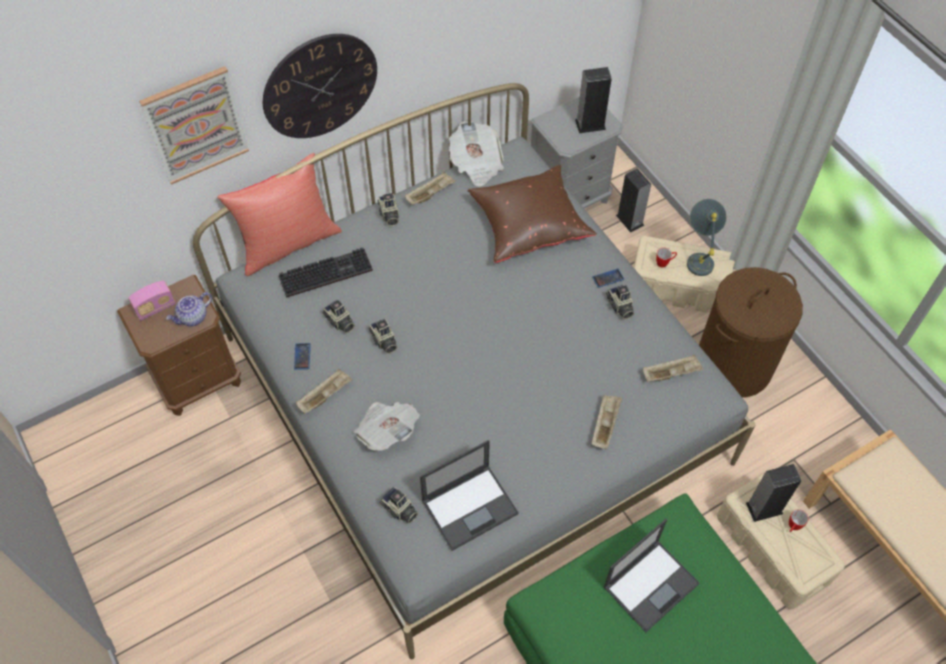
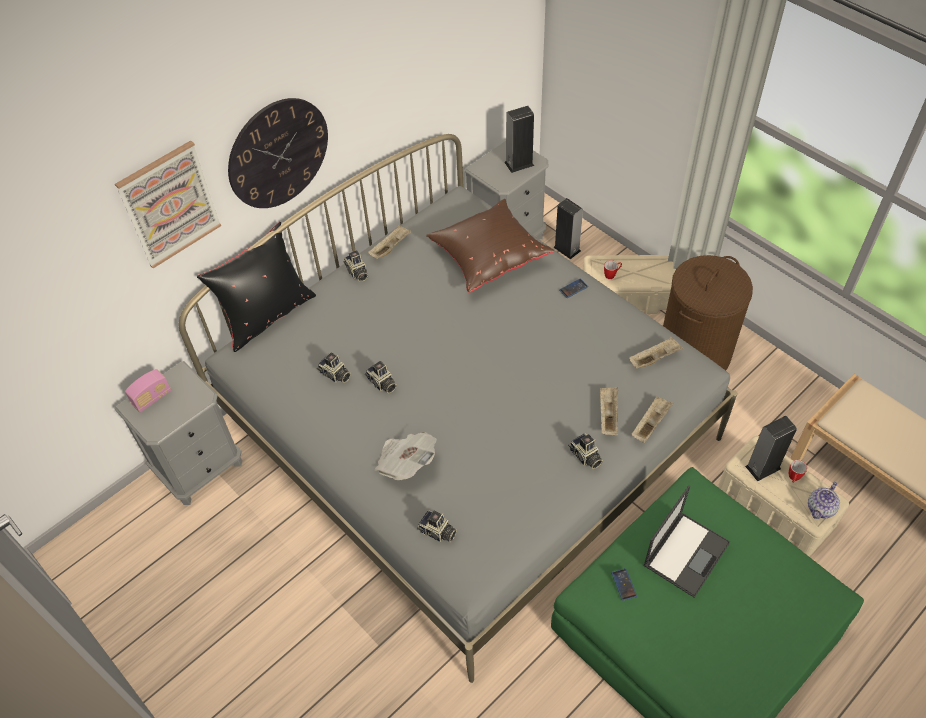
camera: 10 degrees left, 5 degrees down
(193, 317) = (191, 399): teapot -> teapot (821, 508)
(198, 379) = (200, 468): brown nightstand -> grey nightstand
(287, 243) = (267, 315): red pillow -> black pillow
(302, 356) = (307, 412): phone -> phone (624, 584)
(325, 395) = (338, 443): beige tray -> beige tray (650, 424)
(327, 272) = (311, 333): keyboard -> none
(470, 506) = (504, 514): laptop -> none
(476, 164) = (426, 214): newspaper -> none
(619, 307) = (591, 311): camera -> camera (585, 457)
(699, 256) = (641, 264): grey table lamp -> none

